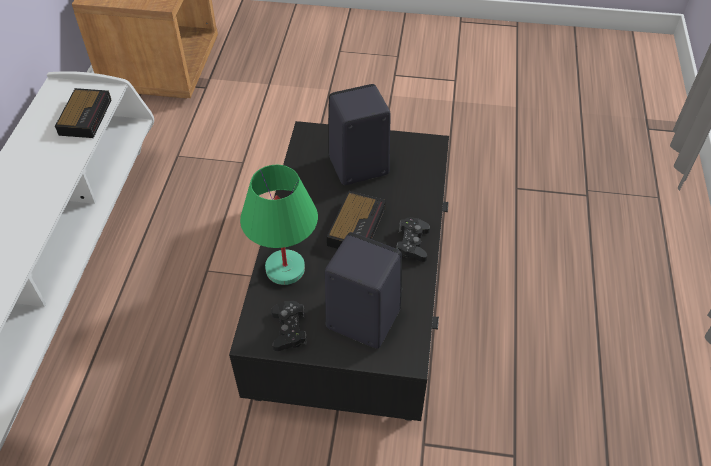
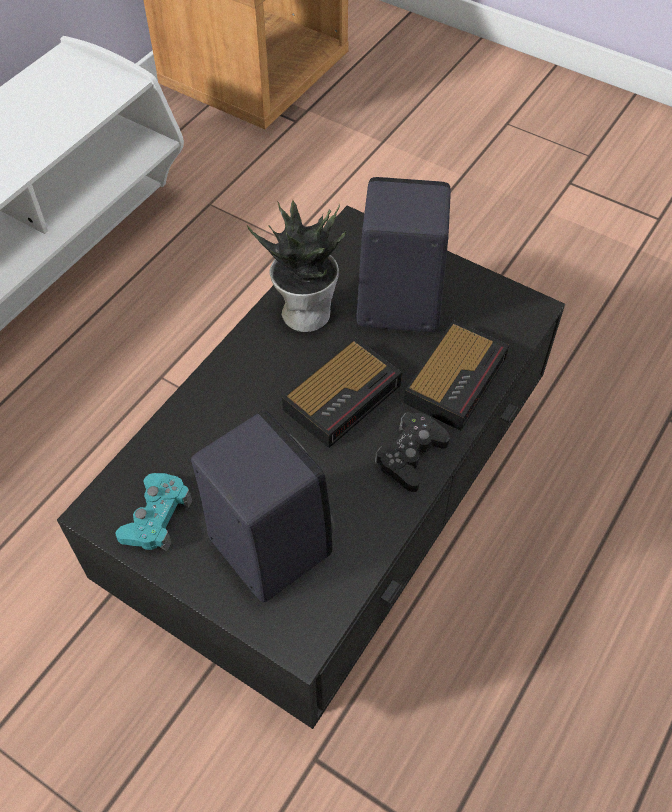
camera: 25 degrees right, 5 degrees up
(86, 116) = (75, 110): alarm clock -> alarm clock (456, 378)
(284, 269) = (203, 422): green table lamp -> none
(289, 330) = (156, 517): black game controller -> turquoise game controller
(307, 188) = (306, 311): none -> potted plant

